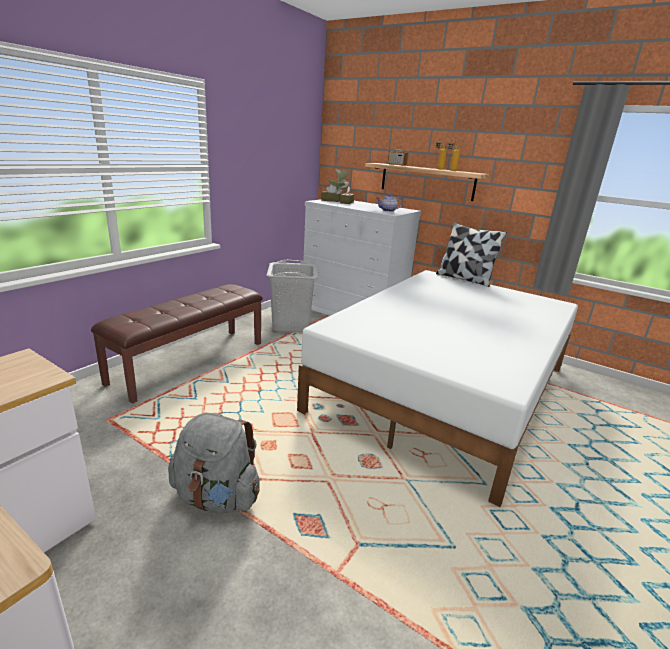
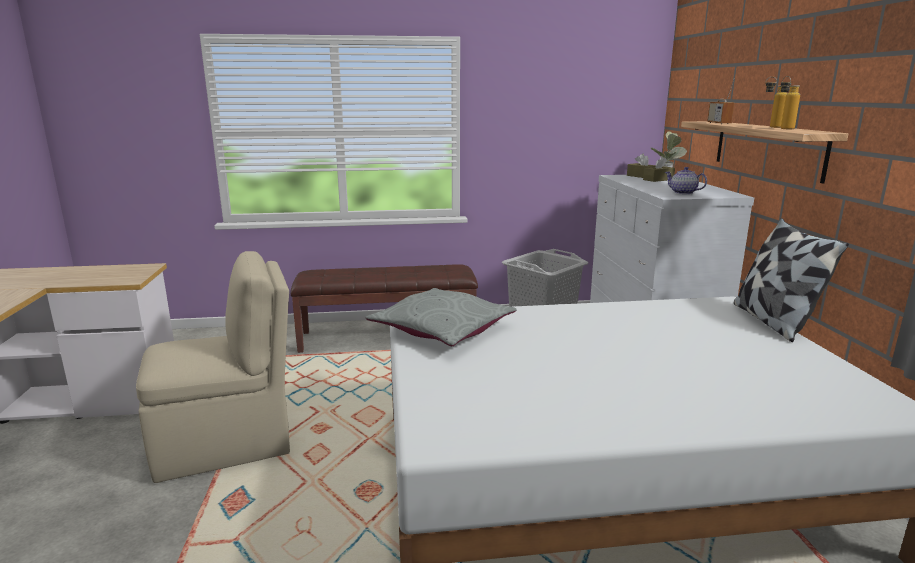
camera: 50 degrees right, 5 degrees down
(217, 497) = (227, 442): grey backpack -> beige chair
(361, 329) = (442, 329): none -> grey pillow

